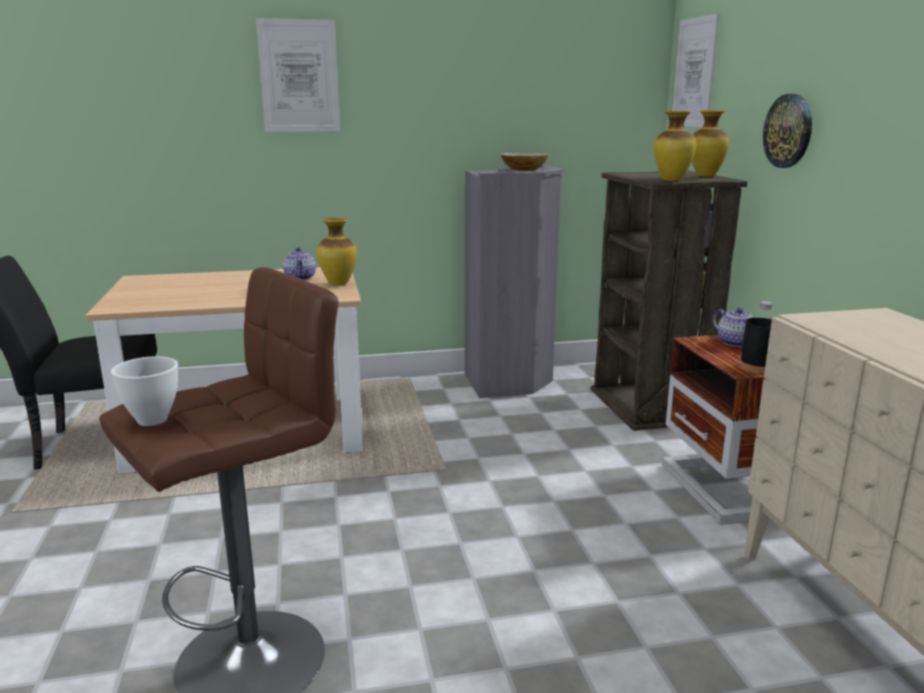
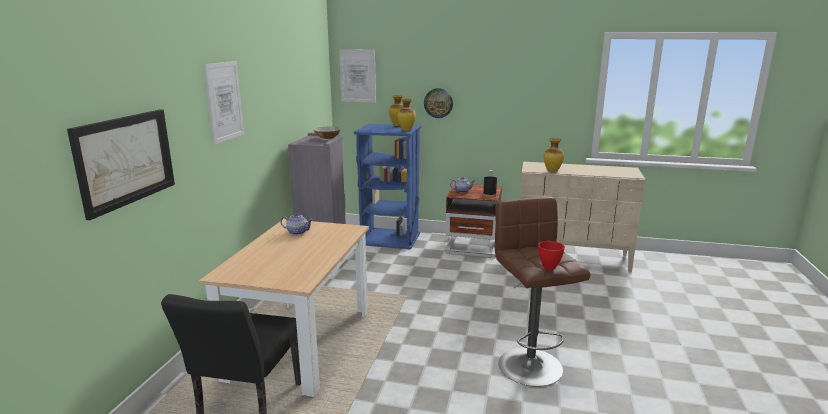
camera: 65 degrees left, 0 degrees up
(92, 116) = (125, 160): none -> picture
(151, 420) = (548, 267): white bowl -> red bowl
(337, 284) = (326, 226): vase -> vase (552, 171)
(651, 405) = (390, 239): brown bookcase -> blue bookcase

